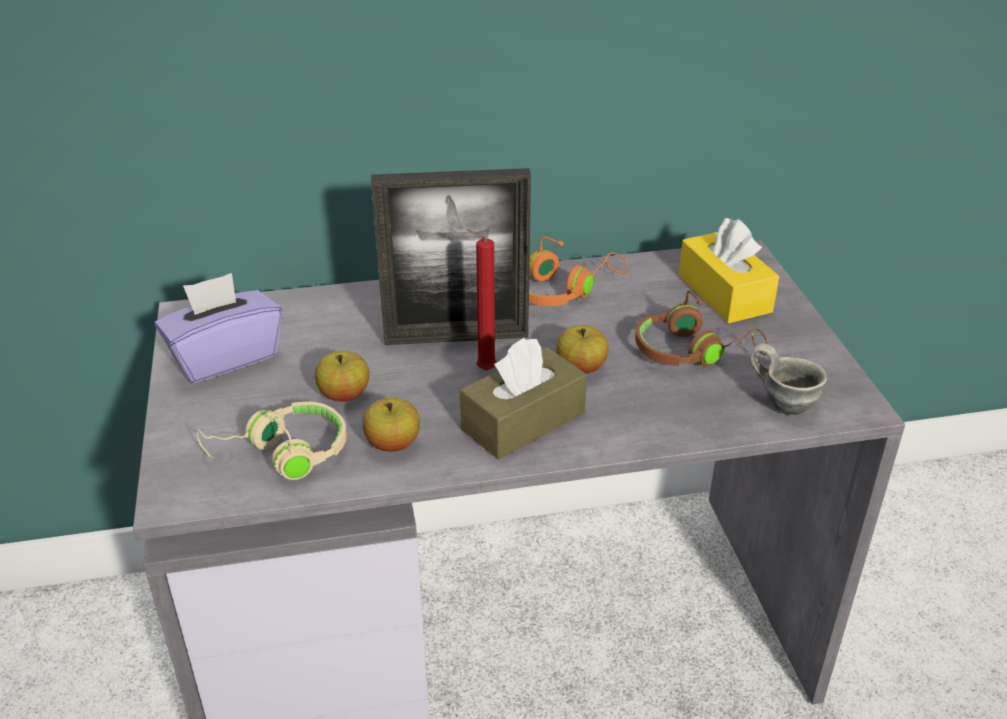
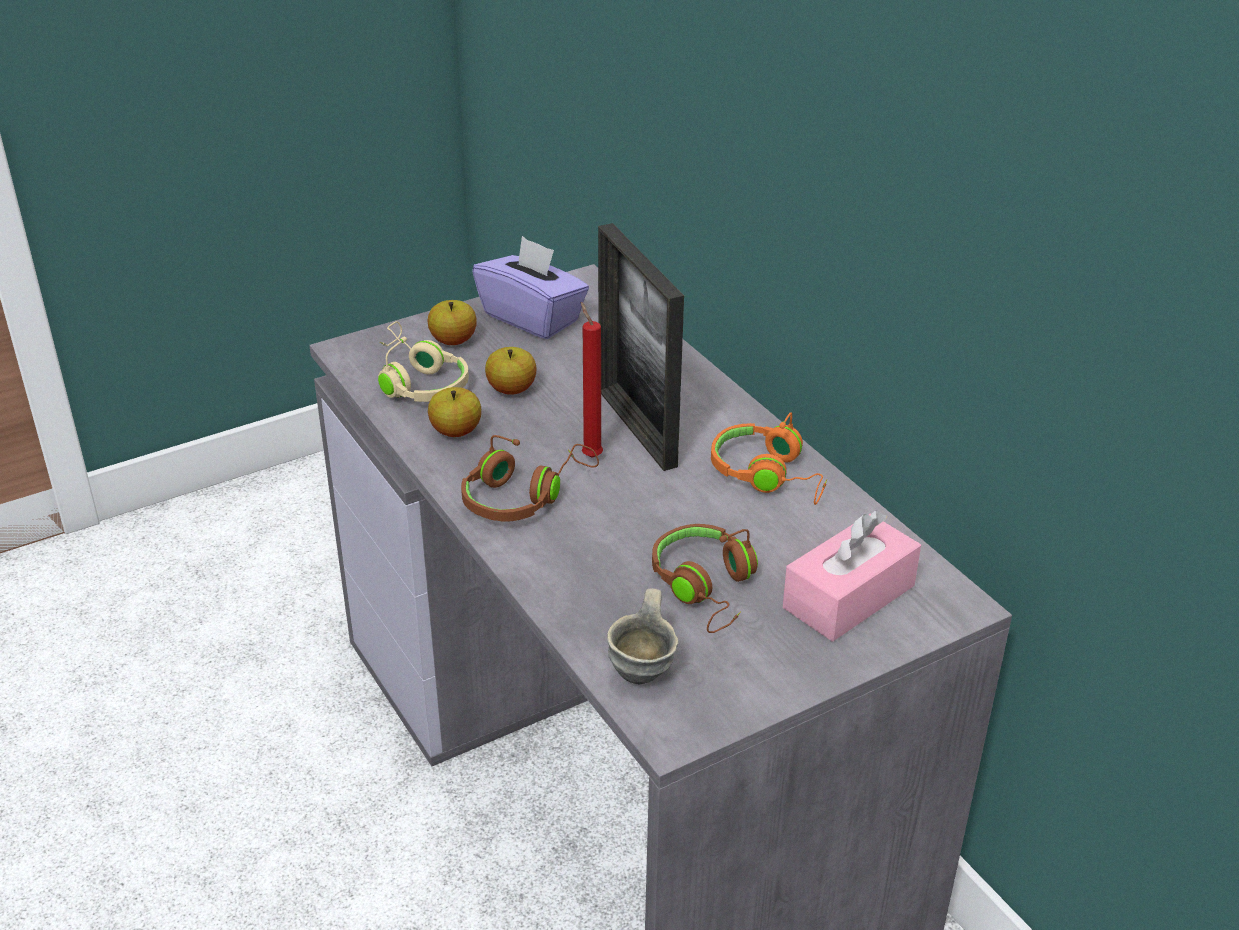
camera: 70 degrees right, 0 degrees up
(523, 421) = (523, 495): brown tissue box -> brown headphones
(581, 368) = (629, 514): apple -> apple (453, 341)
(724, 293) = (849, 597): yellow tissue box -> pink tissue box

